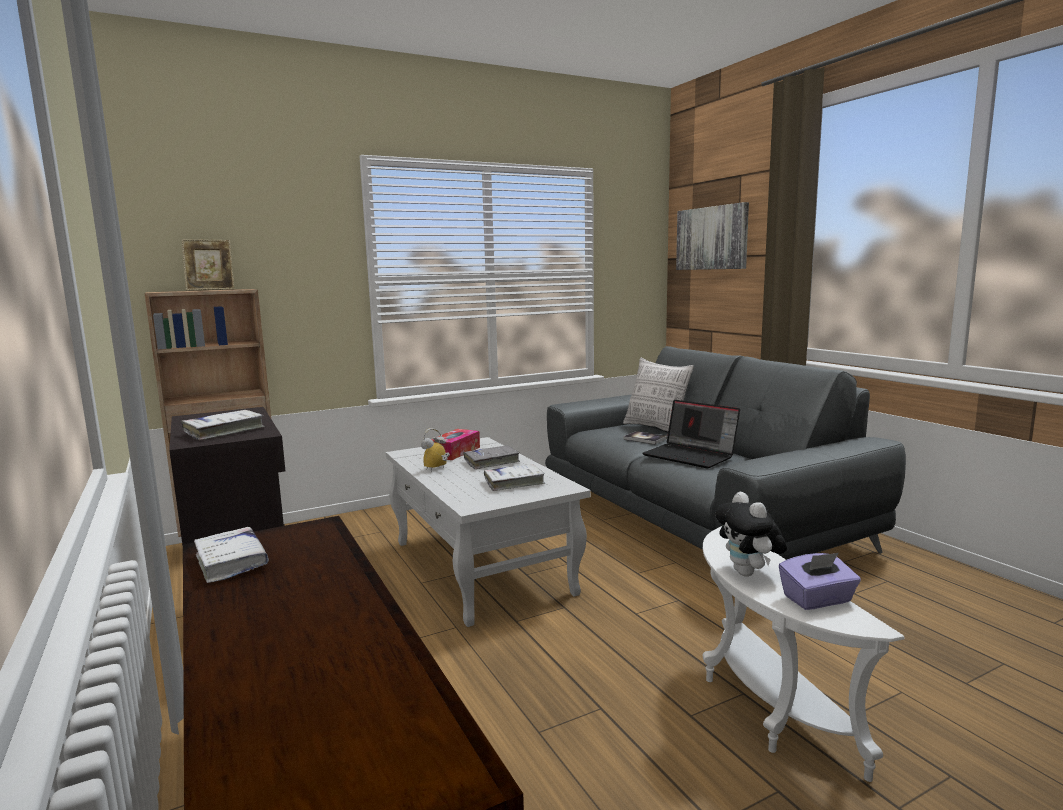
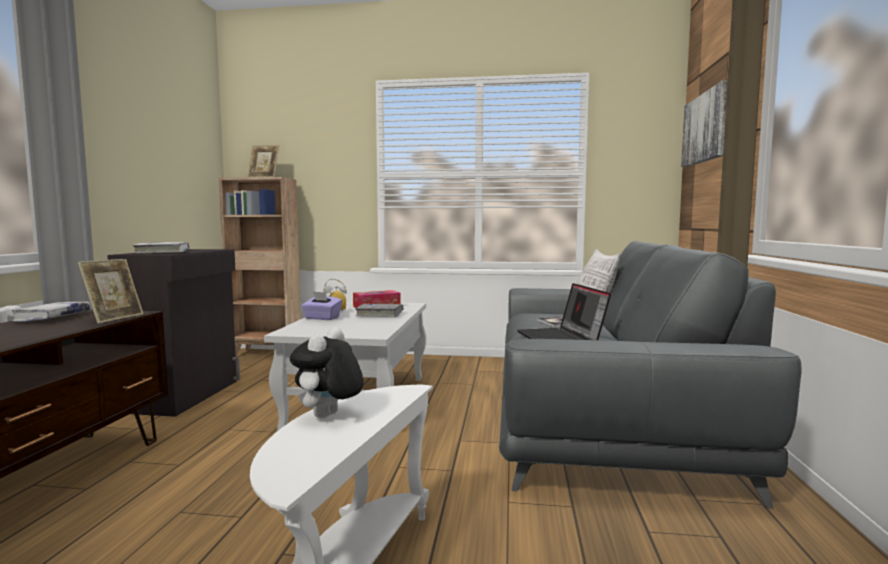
camera: 35 degrees right, 5 degrees down
(329, 540) = (114, 318): none -> picture frame
(514, 482) = (353, 326): white book -> none
(817, 600) = (314, 451): purple tissue box -> purple tissue box (322, 318)

